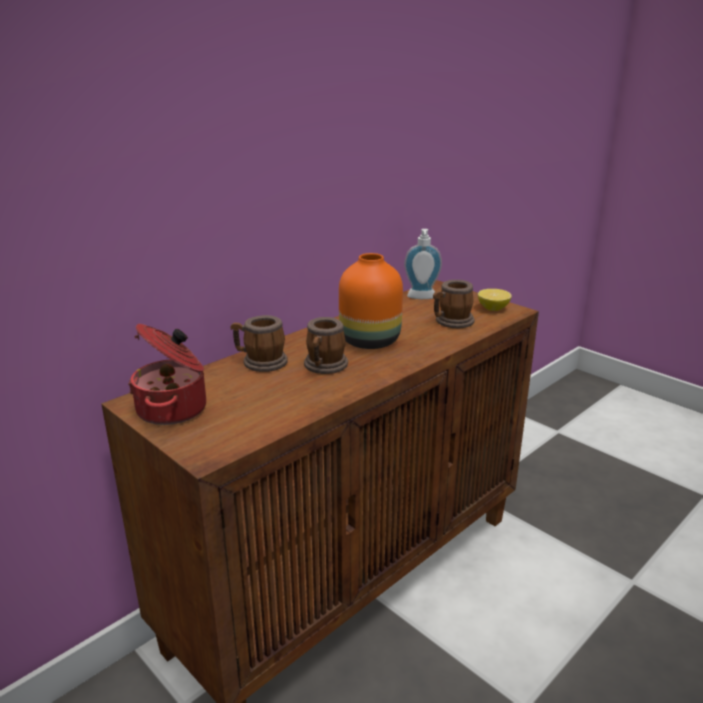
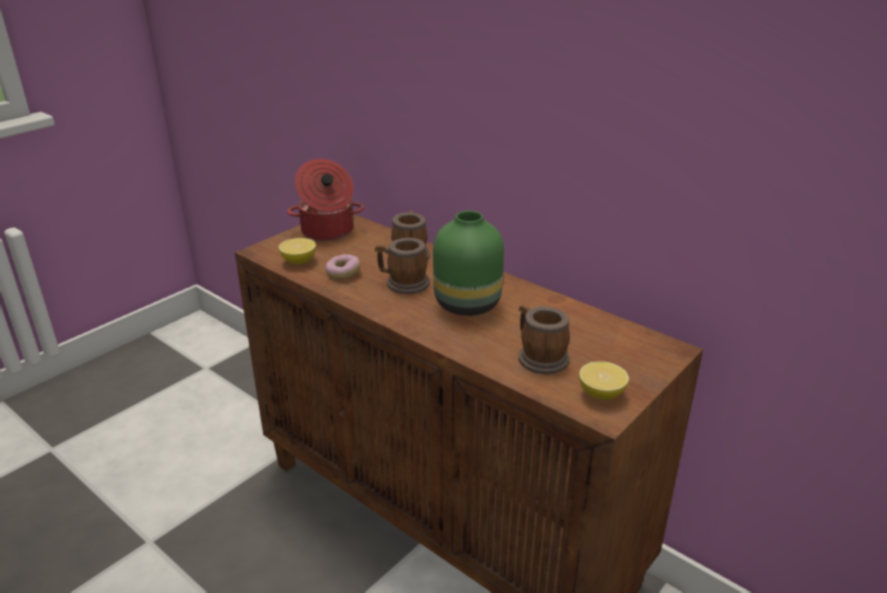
camera: 85 degrees right, 5 degrees up
(250, 425) = (299, 261): none -> lemon
(293, 397) = (343, 273): none -> donut
(370, 342) = (465, 304): orange vase -> green vase
(421, 298) = (616, 336): soap dispenser -> none

